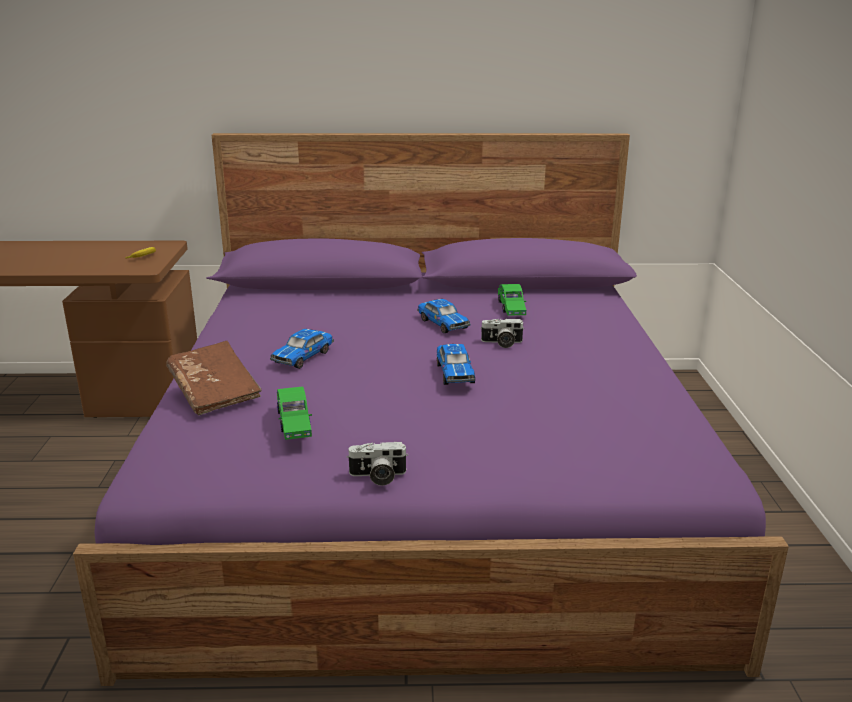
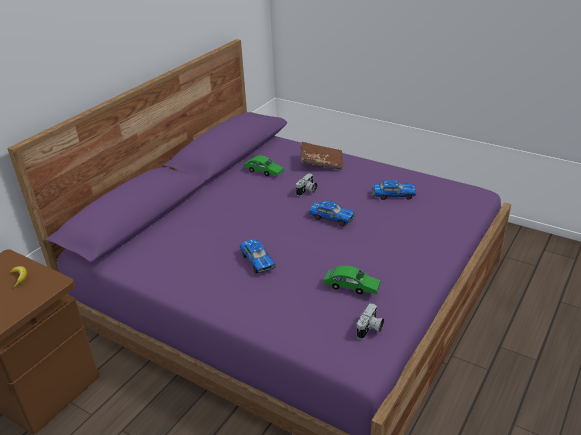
camera: 55 degrees left, 10 degrees up
(214, 391) = (278, 307): brown book -> brown book (321, 163)
(377, 476) = (423, 278): camera -> camera (370, 329)
(442, 323) = (260, 199): toy car -> toy car (393, 195)

